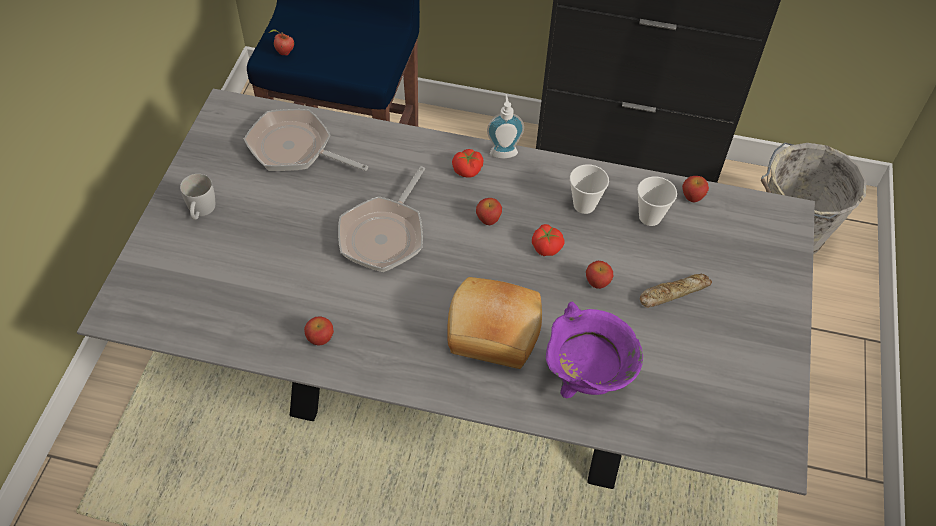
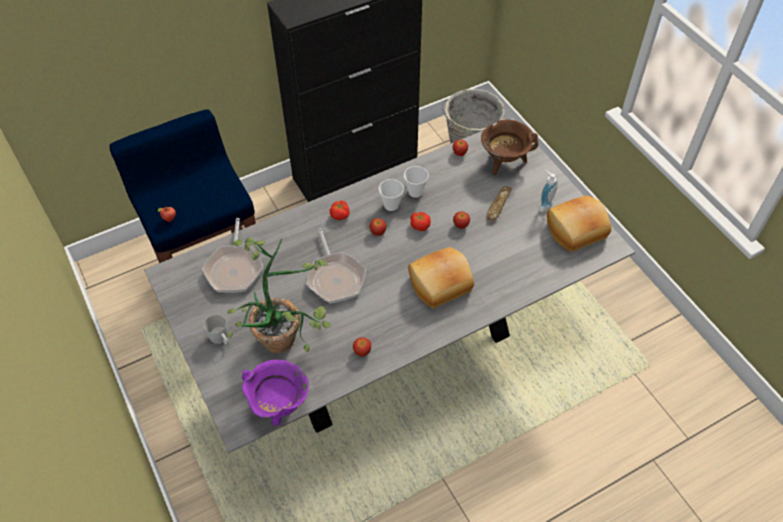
camera: 40 degrees left, 0 degrees up
(266, 255) = (285, 333): none -> potted plant
(295, 149) = (234, 268): frying pan -> frying pan turned 75 degrees counterclockwise
(503, 151) = (347, 192): soap dispenser -> soap dispenser (543, 205)
(585, 380) = (503, 274): purple cooking pot -> purple cooking pot (279, 406)
(650, 217) = (451, 176): cup -> cup (391, 205)
(740, 247) = (504, 162): none -> brown cooking pot
(747, 403) = (576, 231): none -> bread

